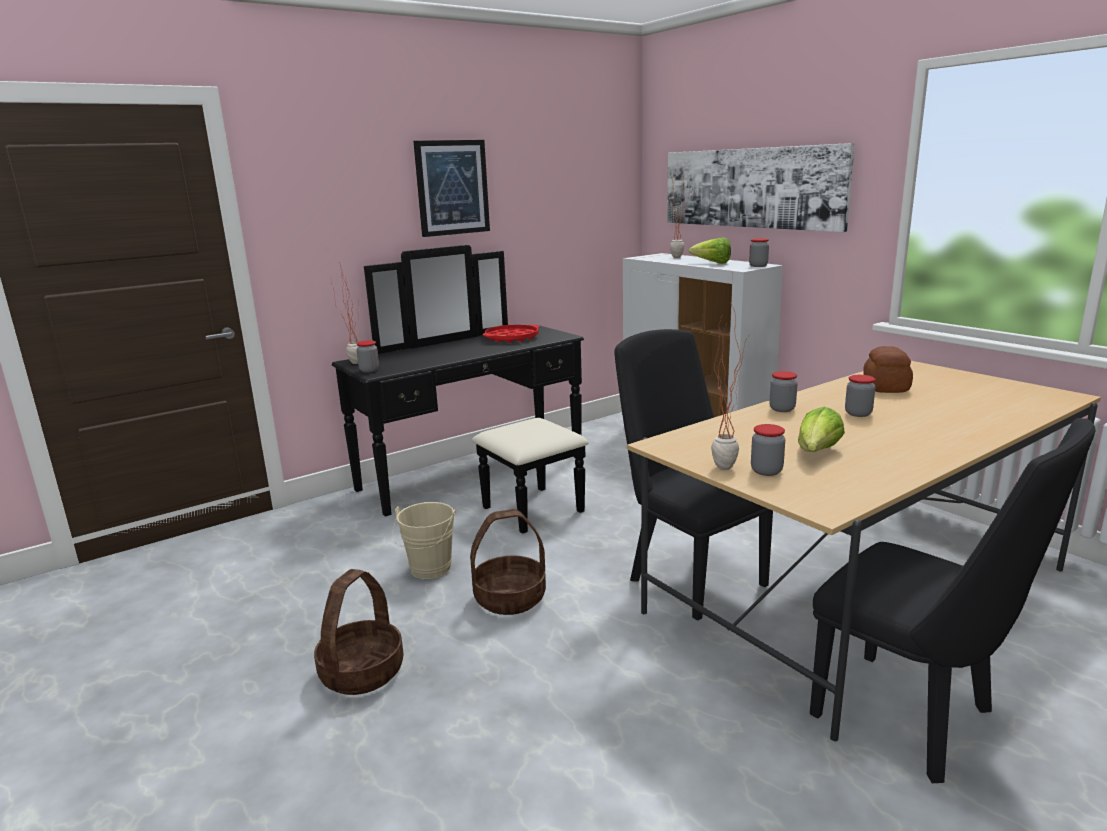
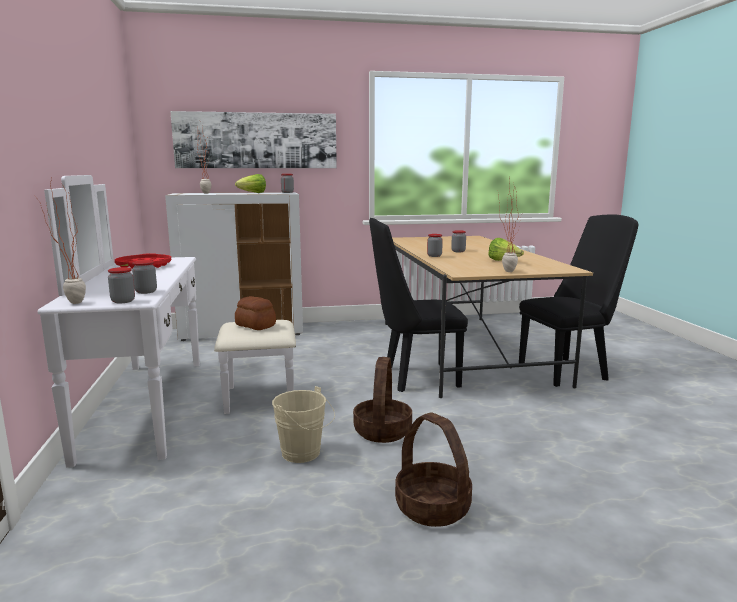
camera: 65 degrees left, 5 degrees down
(452, 187) = (70, 113): picture -> none
(486, 480) = (174, 403): black dresser -> white dresser
(766, 471) = (520, 268): jar -> jar (146, 292)
(885, 386) = (425, 244): bread -> bread (255, 326)

